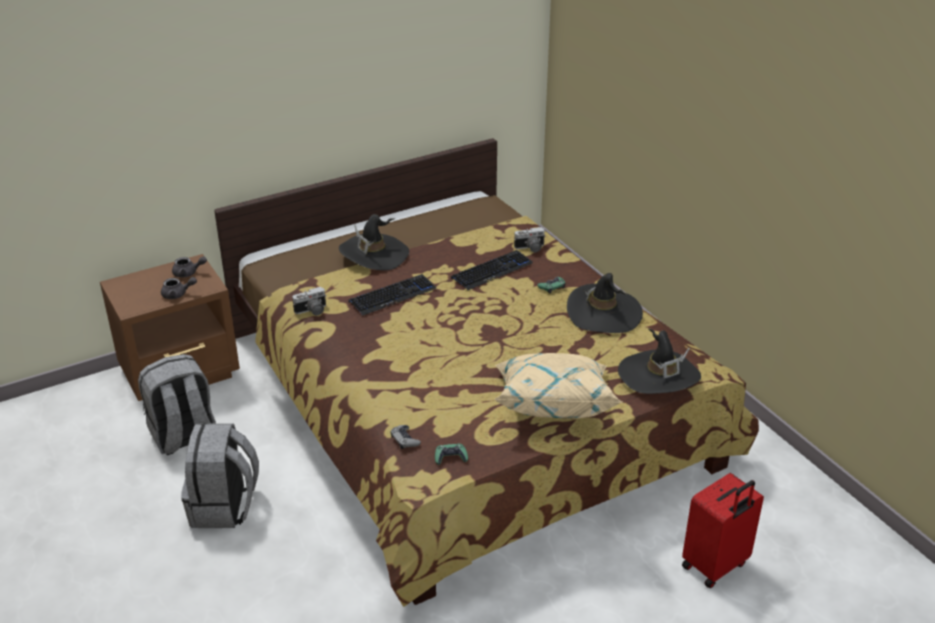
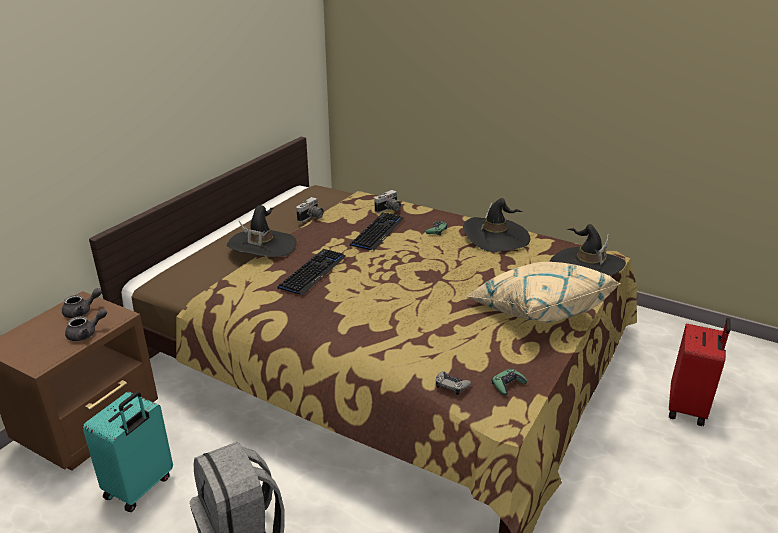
camera: 30 degrees left, 5 degrees down
(184, 437) = (140, 487): grey backpack -> turquoise suitcase
(312, 311) = (248, 306): camera -> camera (311, 218)

